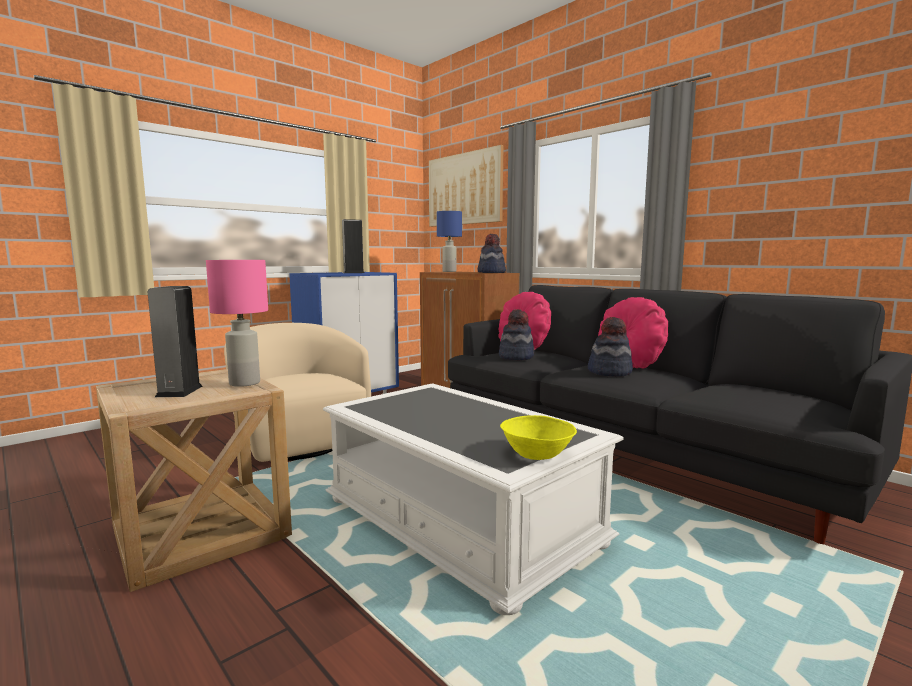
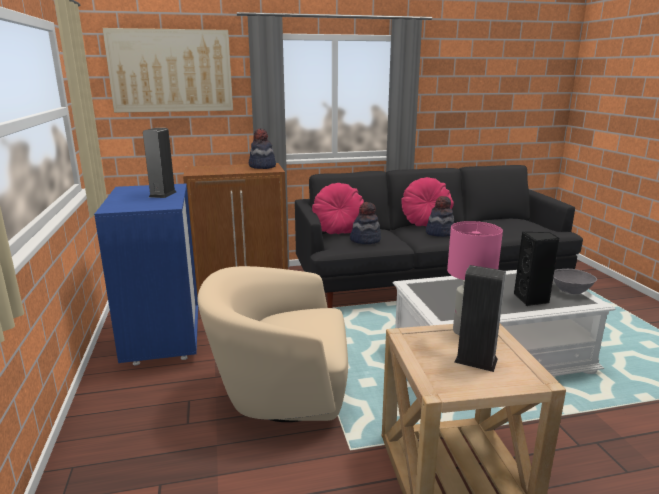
camera: 60 degrees left, 10 degrees up
(449, 271) = (200, 169): blue table lamp -> none
(461, 435) = (532, 299): none -> black speaker
(537, 453) = (570, 290): yellow bowl -> grey bowl

